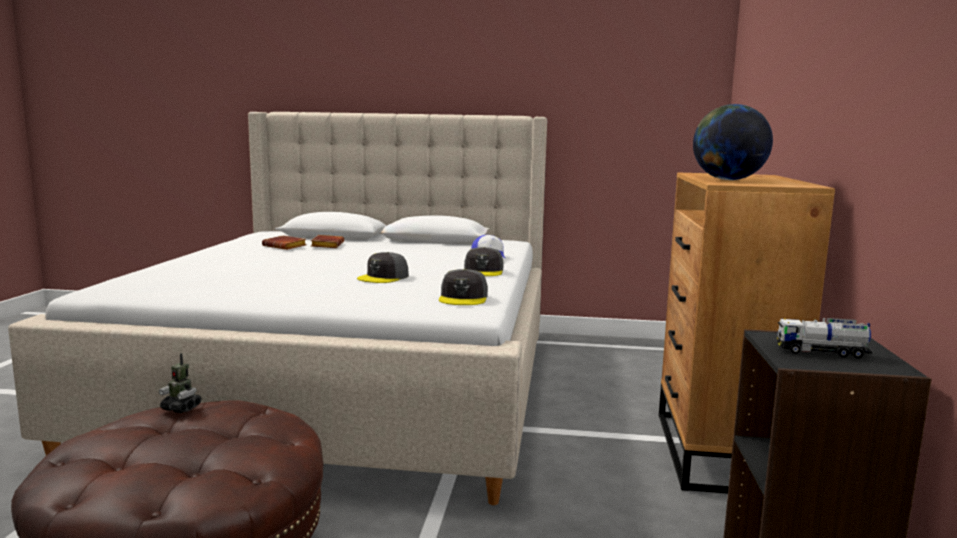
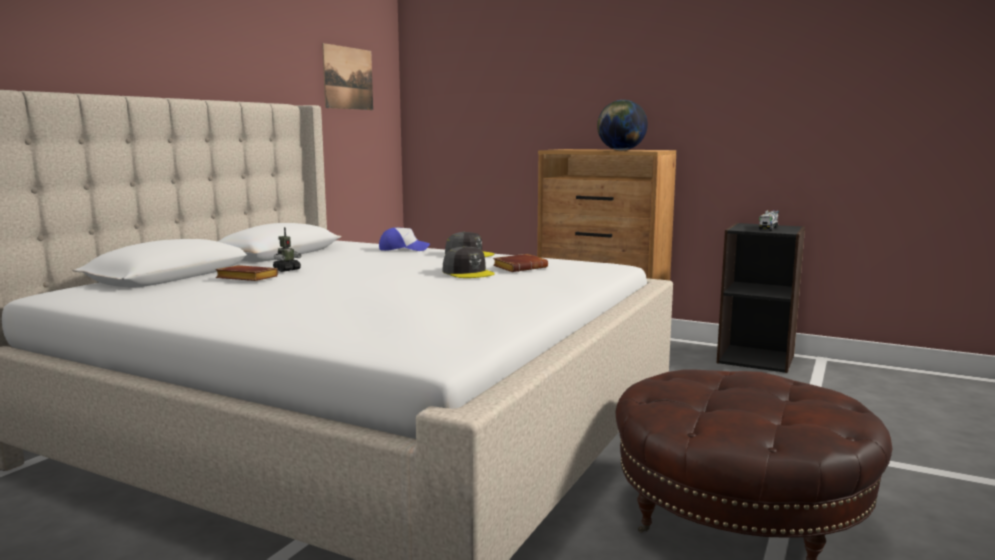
camera: 70 degrees left, 0 degrees up
(181, 408) = (665, 398): toy robot -> toy robot (287, 270)
(286, 246) = (223, 290): brown book -> brown book (520, 268)
(463, 298) = (570, 263): grey cap -> none
(633, 87) = (348, 78): none -> picture

